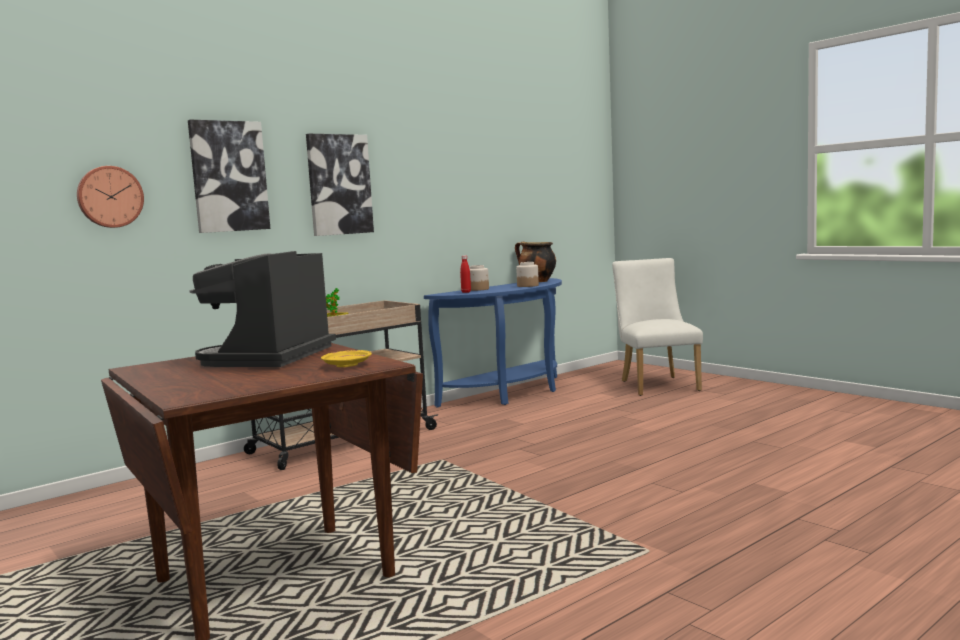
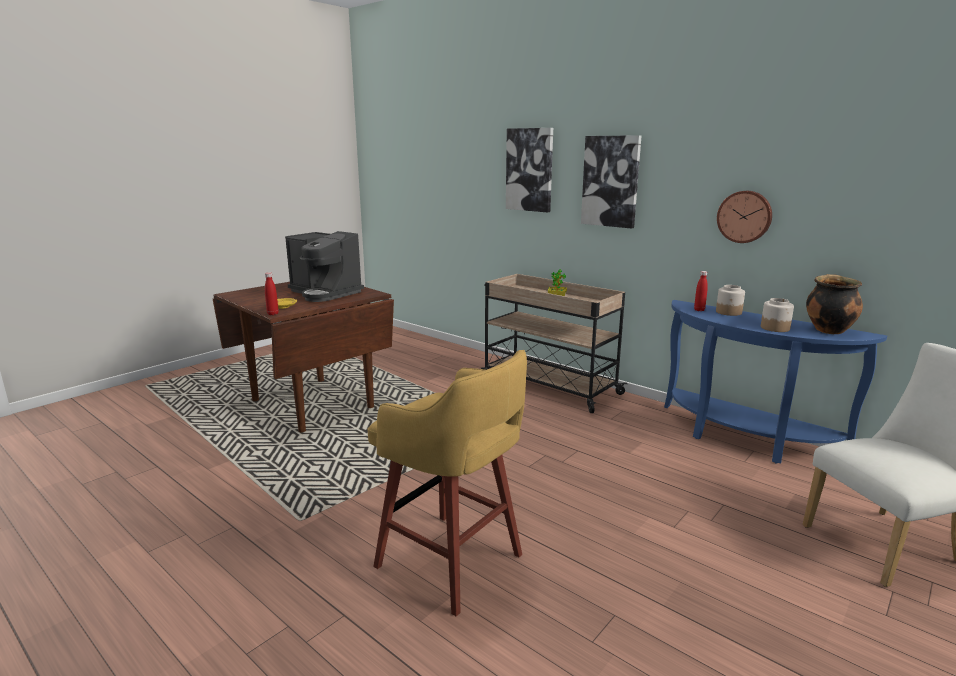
camera: 80 degrees right, 10 degrees up
(110, 197) = (467, 179): wall clock -> wall clock (744, 216)
(269, 358) = (325, 293): coffee machine -> coffee machine turned 150 degrees counterclockwise
(387, 365) = (273, 314): none -> red bottle
(709, 482) = (452, 563): none -> yellow stool

